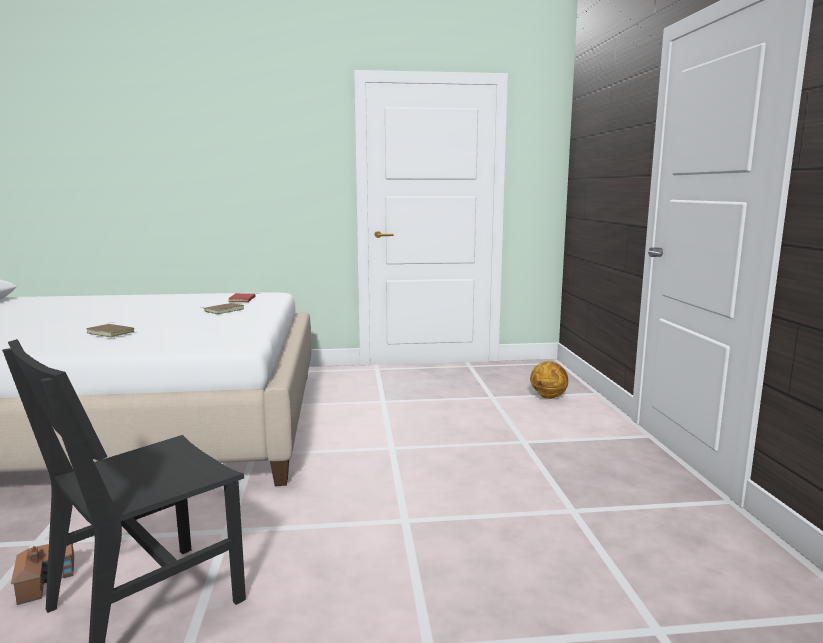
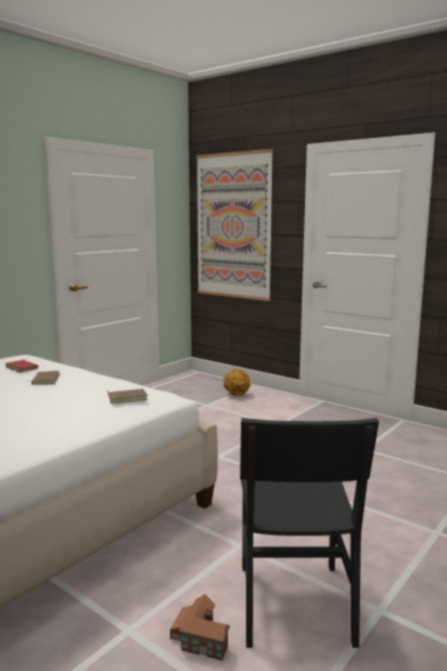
camera: 45 degrees left, 0 degrees up
(112, 332) = (32, 421): brown book -> brown book (127, 398)
(596, 166) = (233, 226): none -> picture

